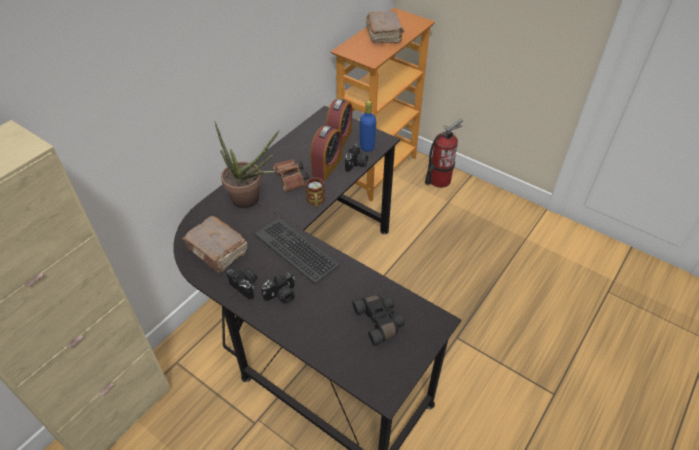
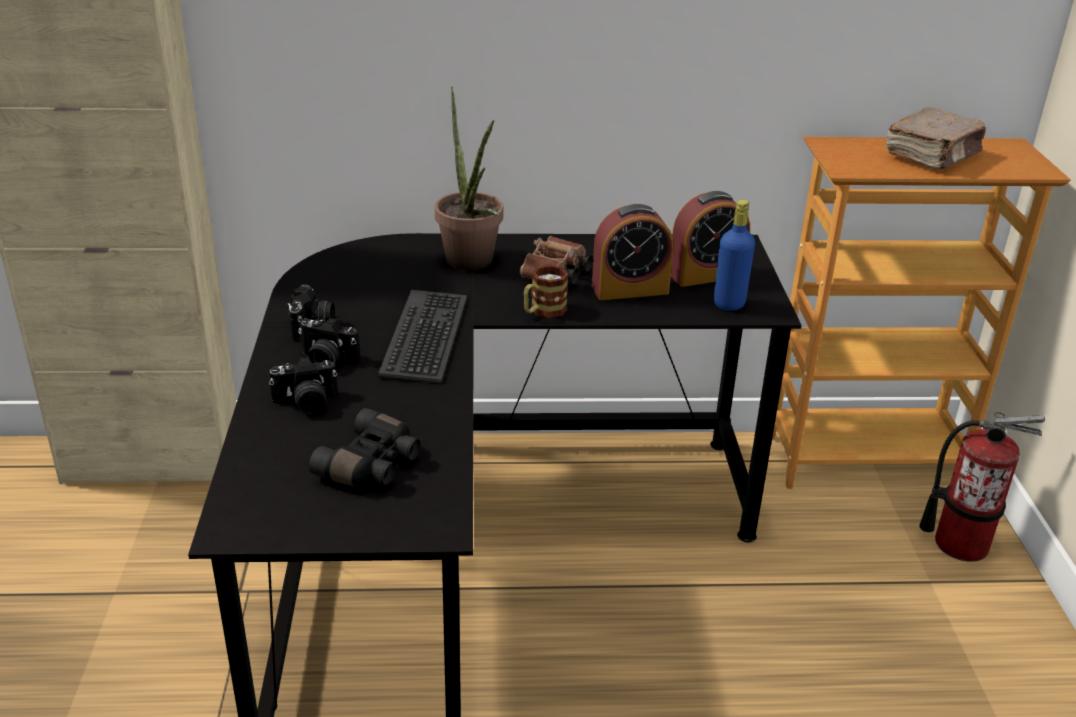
camera: 50 degrees right, 15 degrees down
(217, 251) = (349, 281): brown book -> none
(356, 164) = (674, 311): camera -> camera (306, 403)

